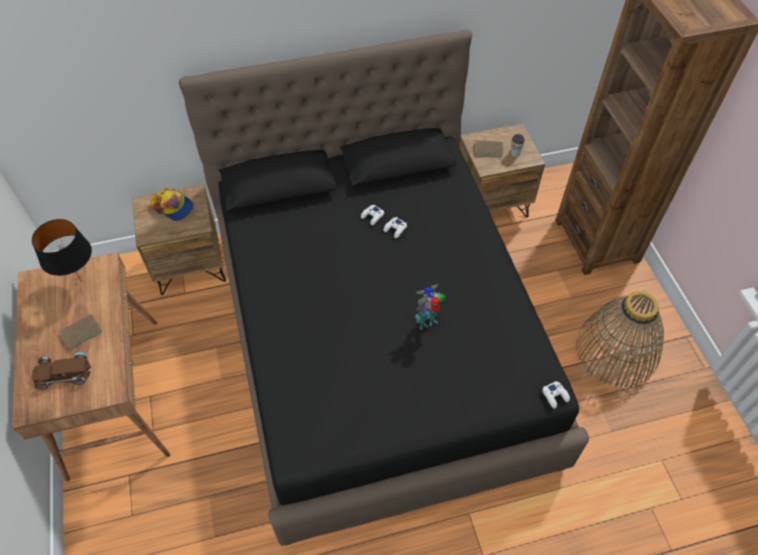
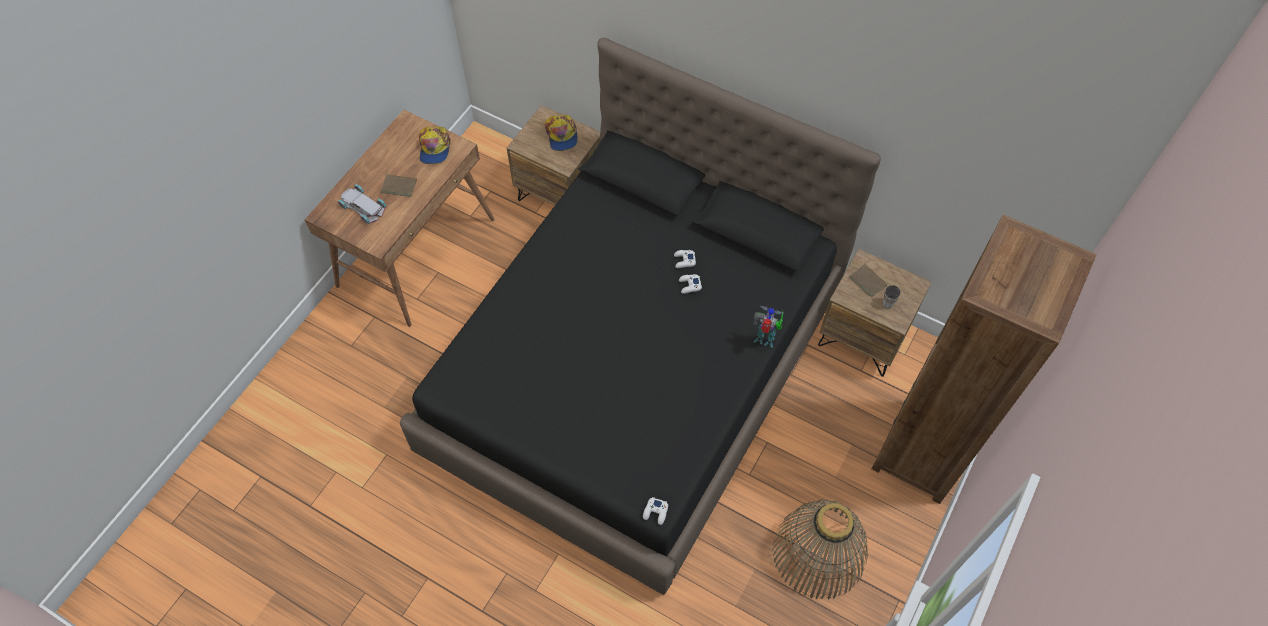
camera: 45 degrees right, 5 degrees up
(62, 373) = (363, 206): brown toy car -> white toy car
(82, 281) = (434, 148): black table lamp -> cap
(427, 321) = (629, 376): toy robot -> toy robot (765, 340)

